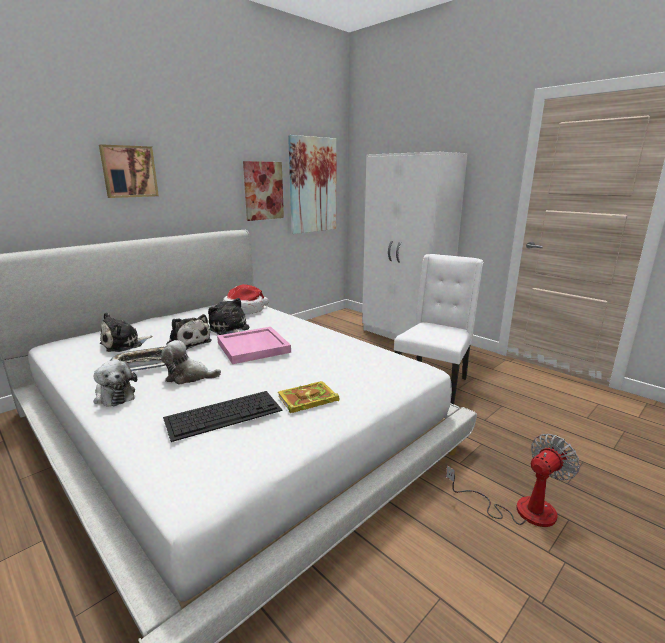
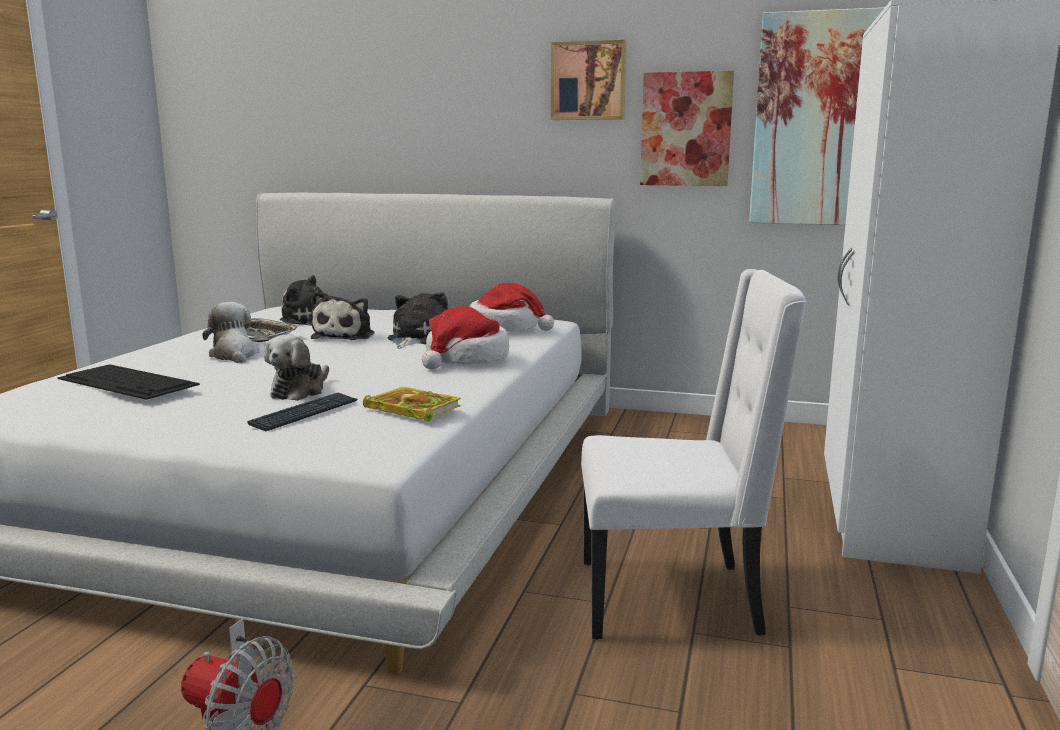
camera: 60 degrees right, 5 degrees down
(114, 395) = (171, 347): plush toy -> plush toy (300, 390)
(129, 171) = (448, 96): picture -> picture (588, 81)
(254, 347) = (353, 357): pink tray -> none
(293, 328) = (465, 359): none -> hat
(306, 400) = (195, 408): book -> book (410, 408)
(350, 373) = (305, 413): none -> keyboard

